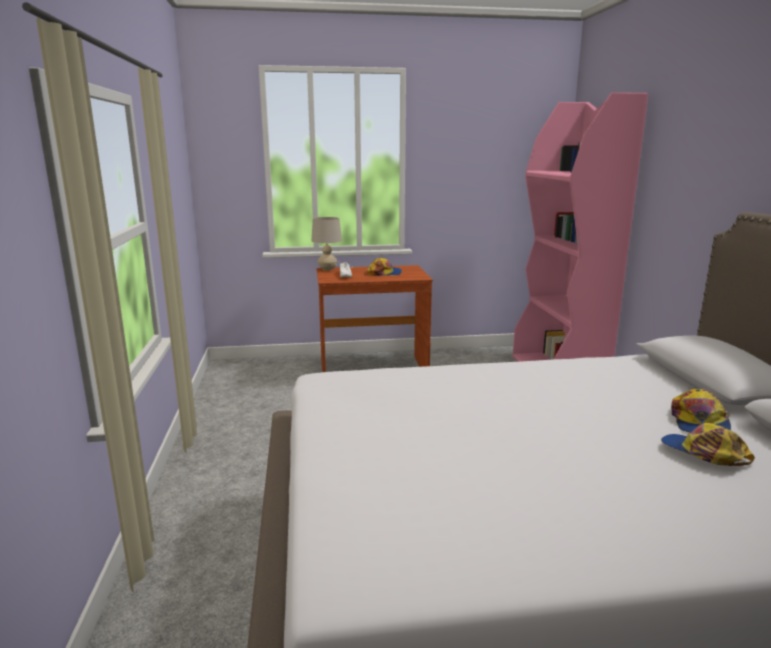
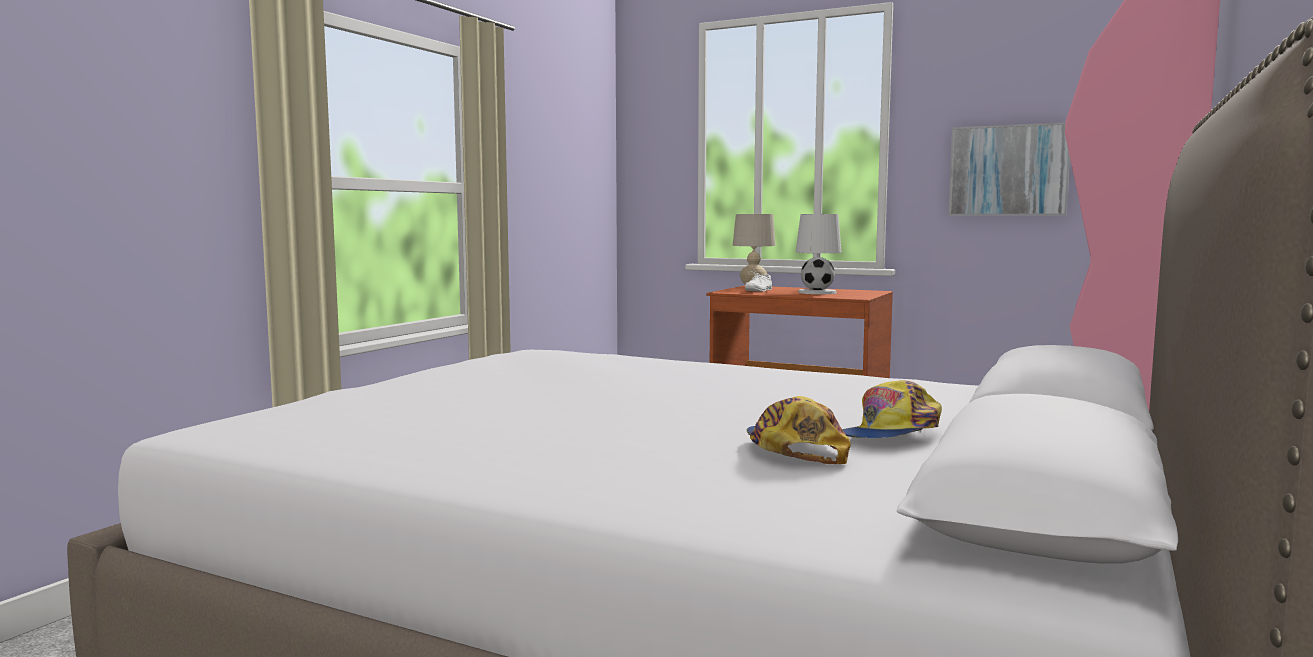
camera: 35 degrees right, 10 degrees down
(384, 273) = (817, 292): cap -> white table lamp
(477, 185) = (1008, 170): none -> picture

